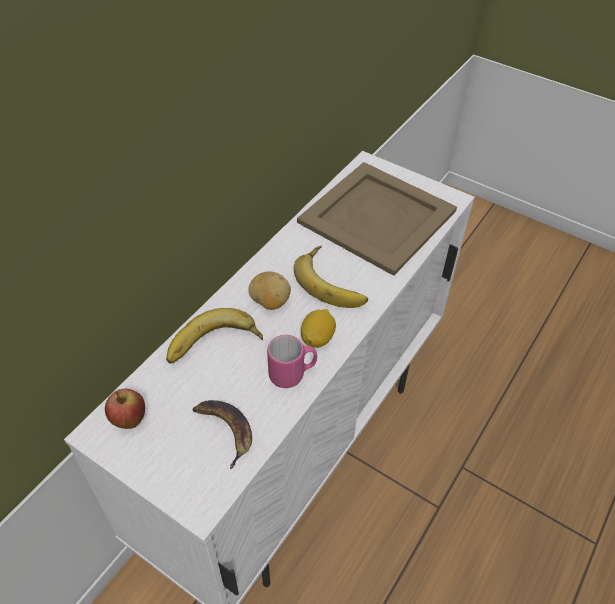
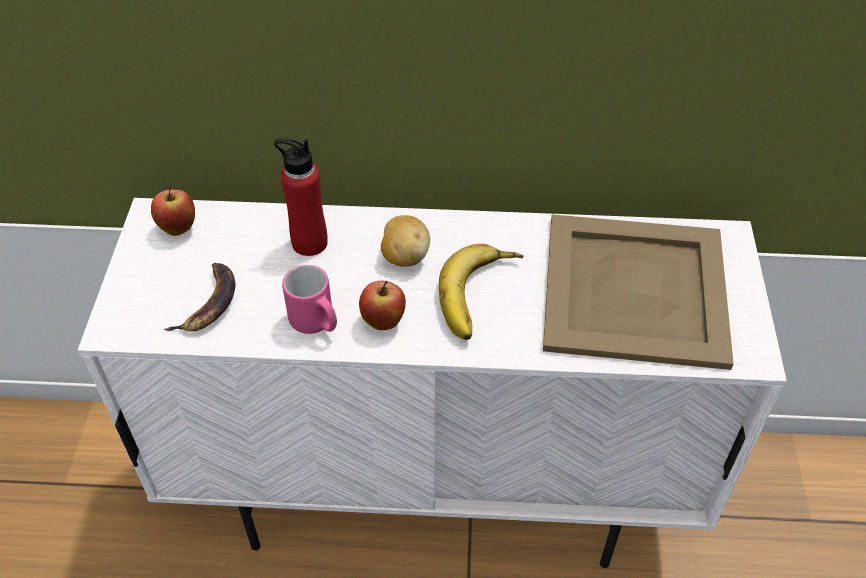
camera: 60 degrees right, 0 degrees up
(214, 346) = (309, 242): banana -> red bottle
(317, 338) = (383, 322): lemon -> apple

